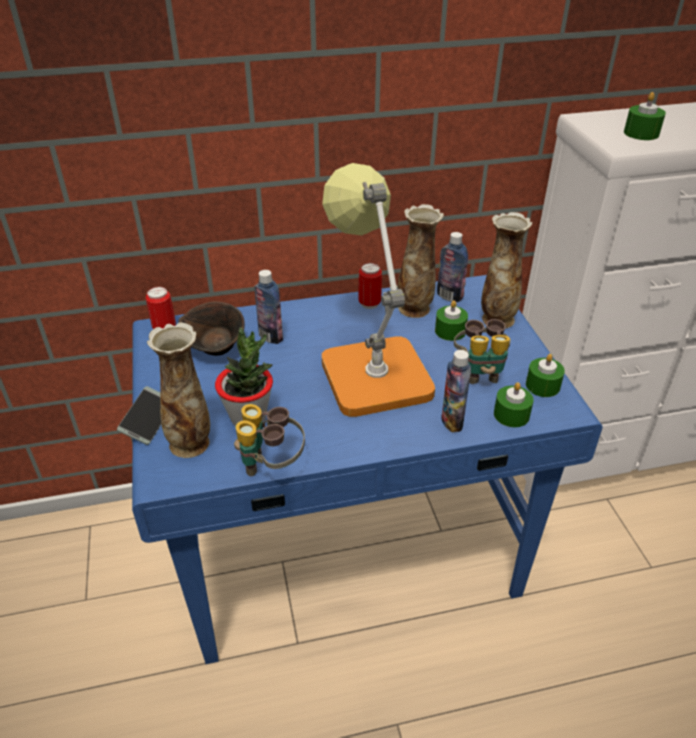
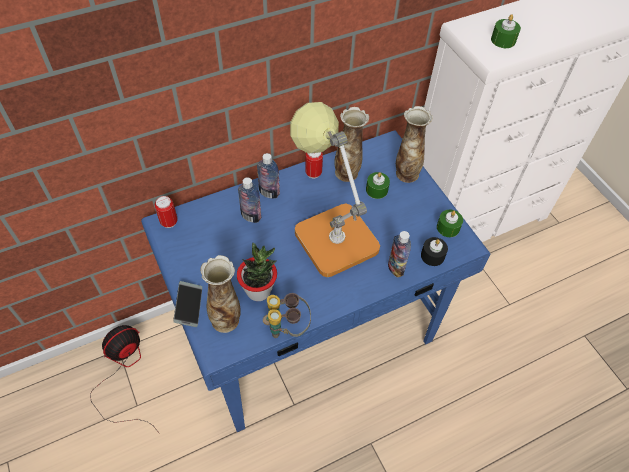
camera: 15 degrees left, 15 degrees up
(85, 555) = (124, 372): none -> fan
(216, 349) = (215, 234): brown bowl -> none
(449, 296) = (369, 157): bottle -> bottle (269, 193)
(480, 371) = (405, 223): binoculars -> none
(511, 414) = (432, 256): green candle -> black candle

